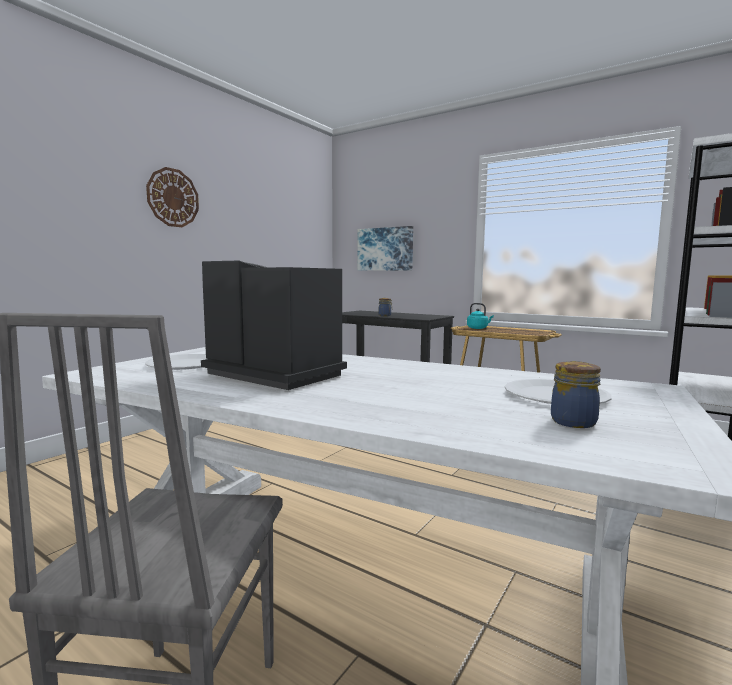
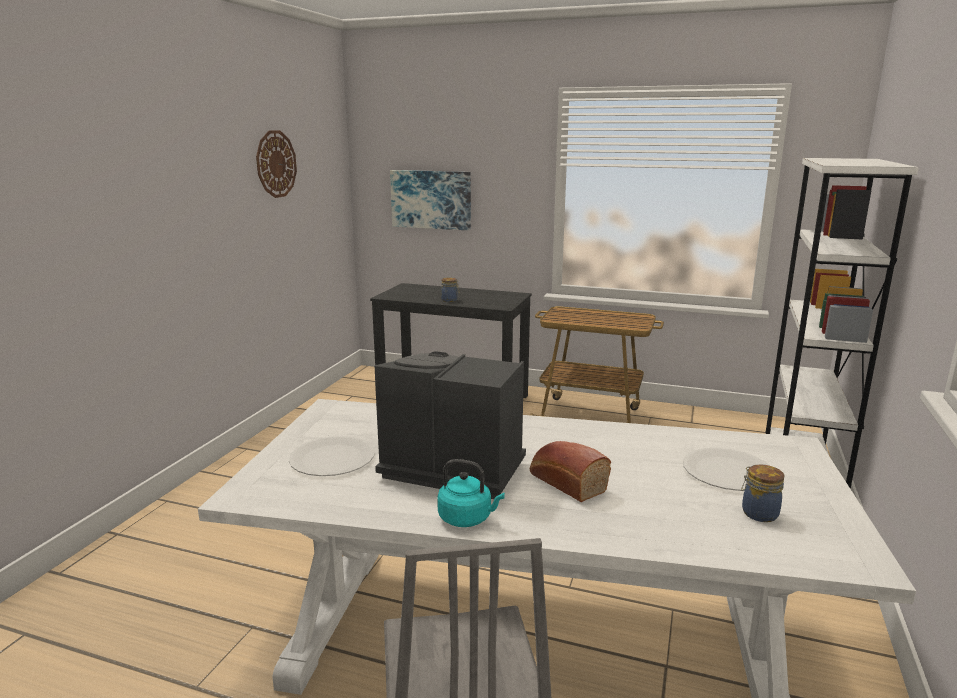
camera: 15 degrees left, 10 degrees up
(173, 198) = (167, 173): wall clock -> wall clock (276, 164)
(370, 388) = (565, 482): none -> bread
(478, 328) = (568, 314): turquoise kettle -> turquoise kettle (467, 518)

